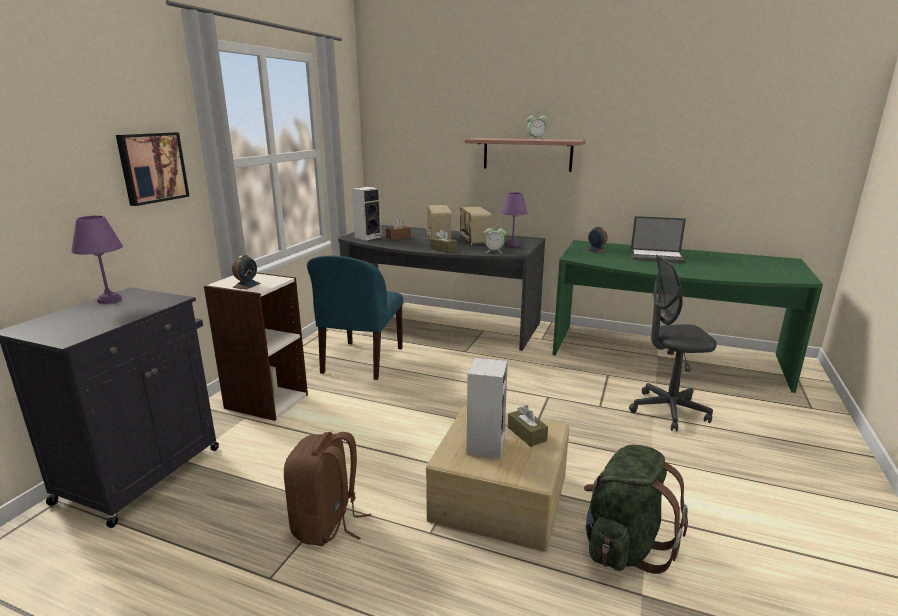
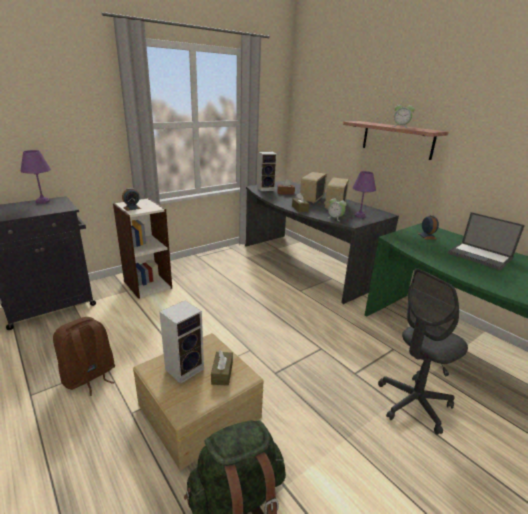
camera: 30 degrees right, 5 degrees up
(152, 167) = (90, 124): picture -> none
(361, 361) = (226, 276): blue chair -> none
(668, 411) = (413, 403): grey office chair -> grey office chair turned 60 degrees counterclockwise

